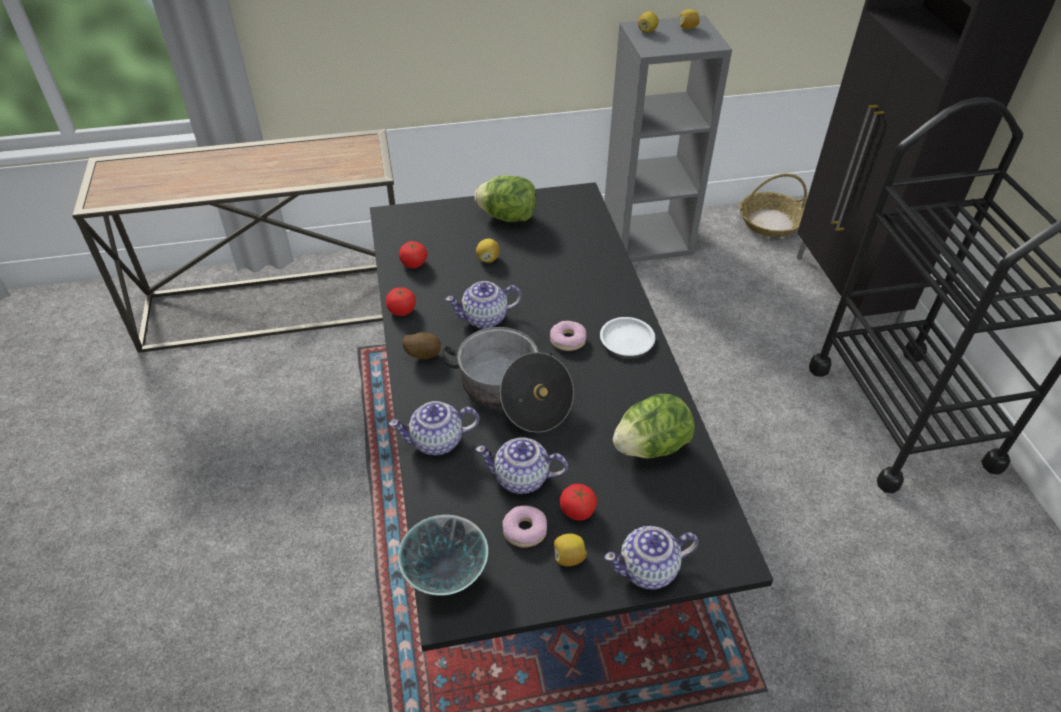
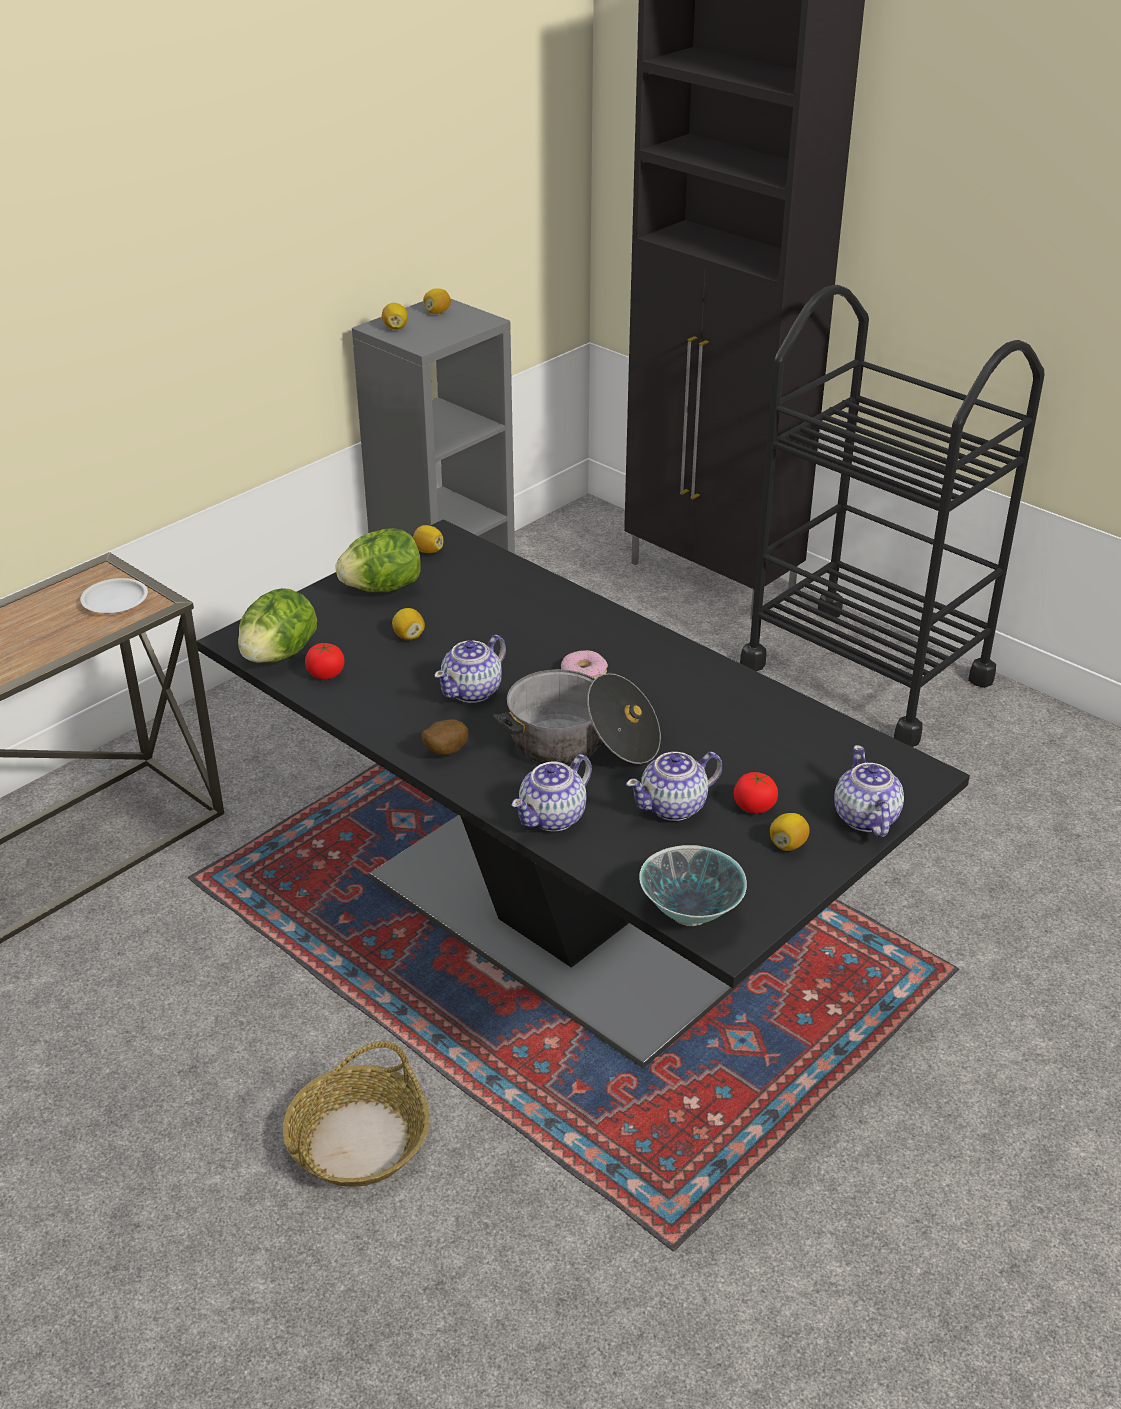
camera: 35 degrees left, 10 degrees down
(401, 310) = (368, 723): tomato -> none
(525, 530) = (725, 845): donut -> none
(562, 202) = (428, 551): none -> lemon
(627, 340) = (642, 649): white plate -> white plate (115, 601)
(649, 569) = (865, 818): teapot -> teapot turned 135 degrees clockwise
(651, 446) = (763, 726): lettuce -> lettuce (279, 655)
(770, 222) = (570, 537): basket -> basket (359, 1140)

